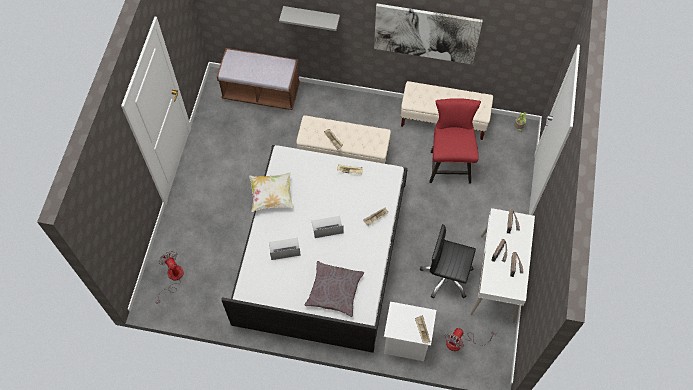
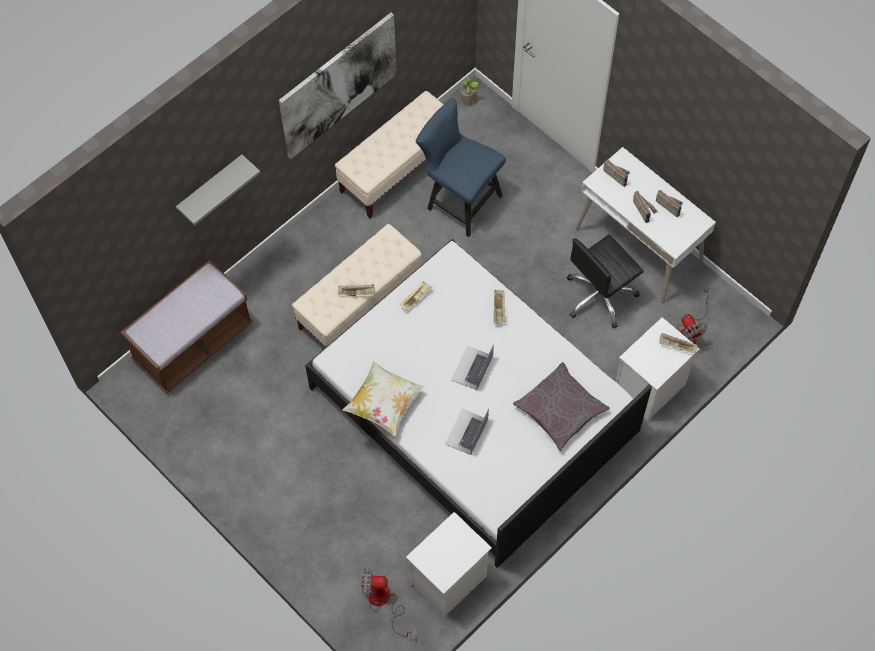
camera: 55 degrees left, 0 degrees up
(206, 304) = (448, 581): none -> white nightstand
(449, 163) = (459, 200): red chair -> blue chair

